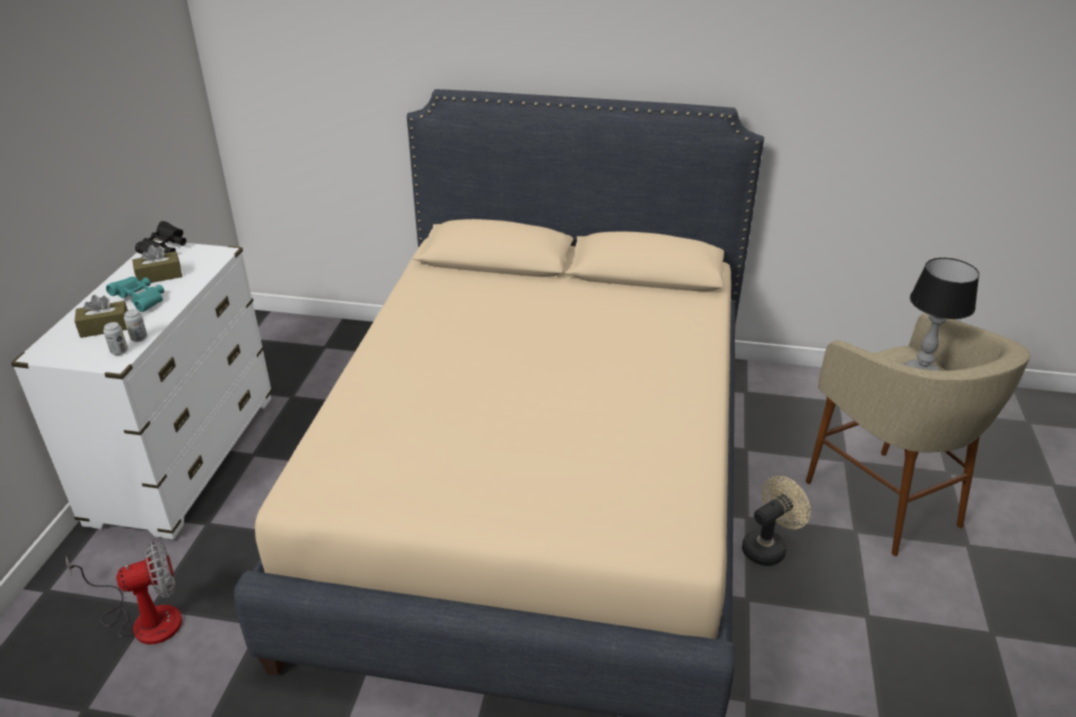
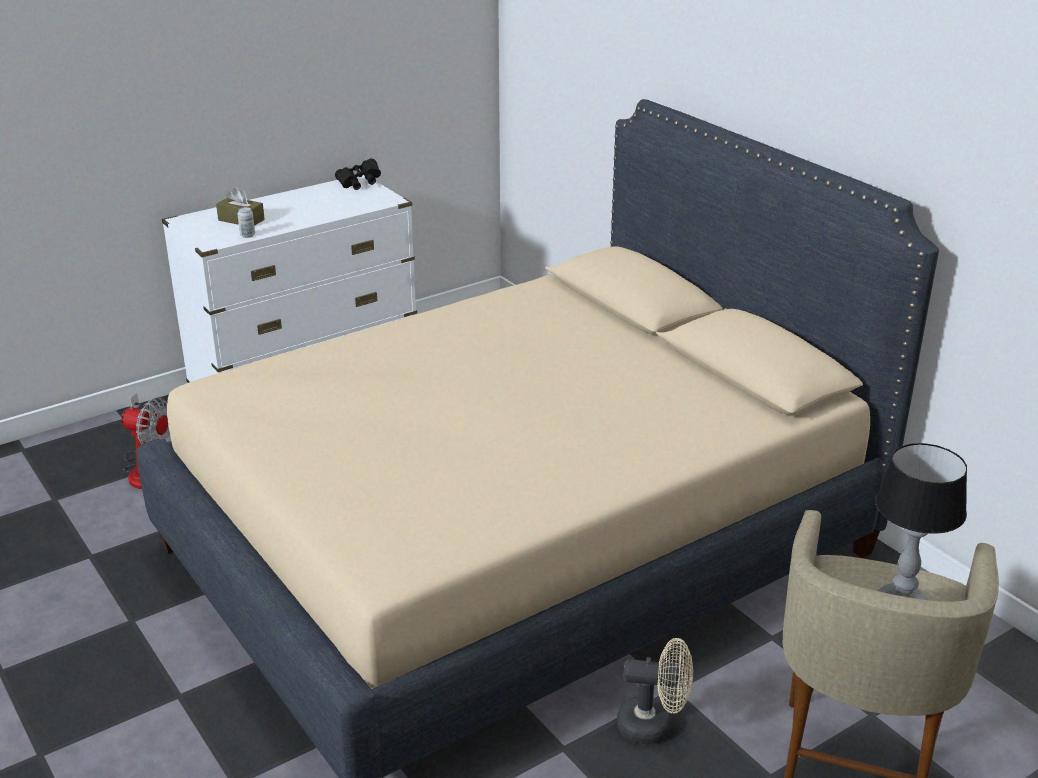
camera: 45 degrees right, 5 degrees down
(119, 351) = (224, 238): can -> none
(141, 301) = (288, 212): turquoise binoculars -> none
(159, 276) = (326, 200): brown tissue box -> none

